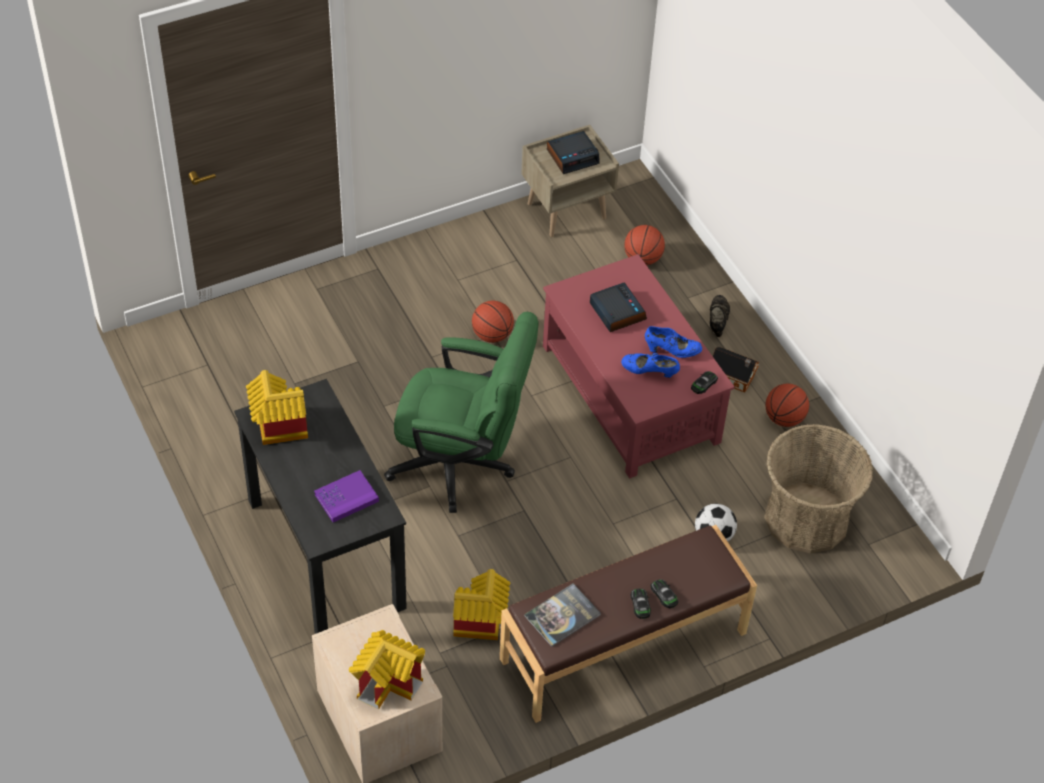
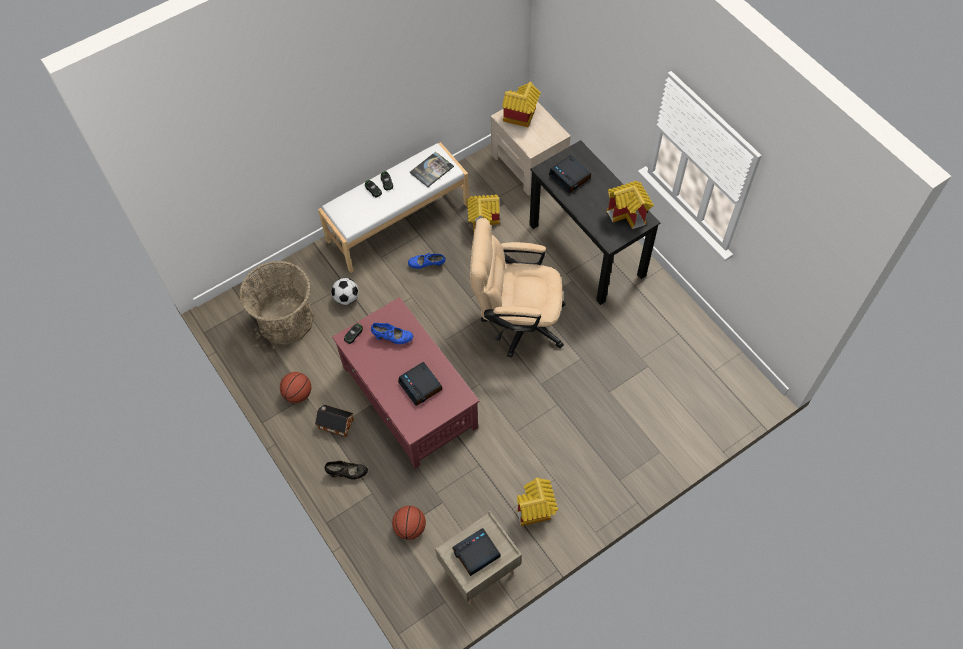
camera: 175 degrees right, 10 degrees up
(346, 498) = (570, 177): purple book -> alarm clock
(462, 465) = (516, 322): green office chair -> beige office chair
(488, 253) = (535, 512): none -> toy house
(492, 335) = (517, 431): basketball -> none
(624, 647) = (397, 222): brown bench -> white bench
(672, 351) = (377, 358): blue shoe -> blue shoe (427, 265)
(717, 321) = (347, 473): black shoe -> black shoe turned 90 degrees counterclockwise

